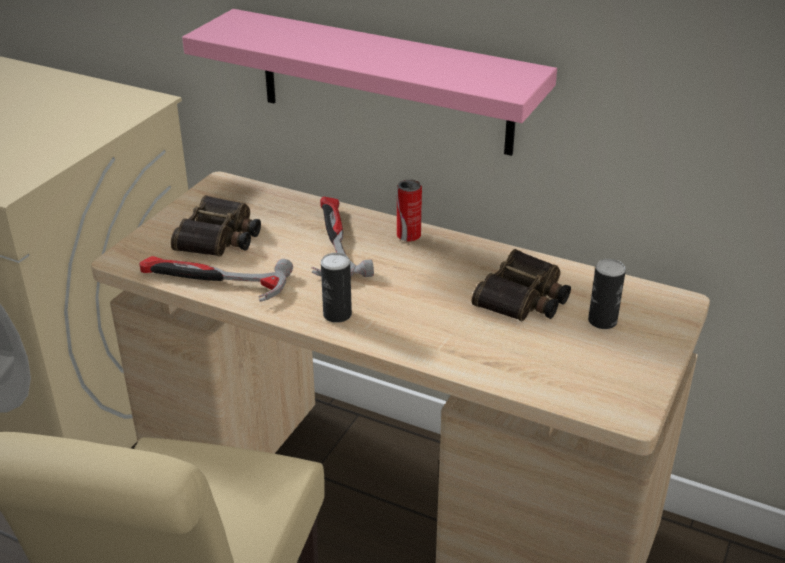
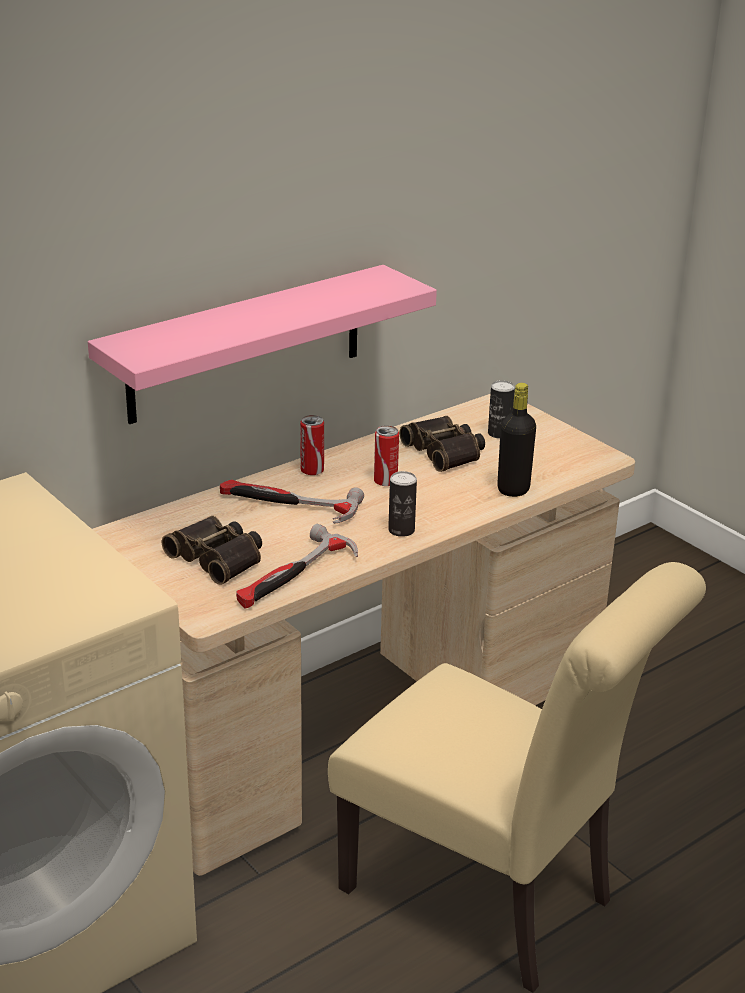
camera: 65 degrees left, 5 degrees down
(425, 280) = (385, 481): none -> can
(483, 362) = (513, 489): none -> black bottle

